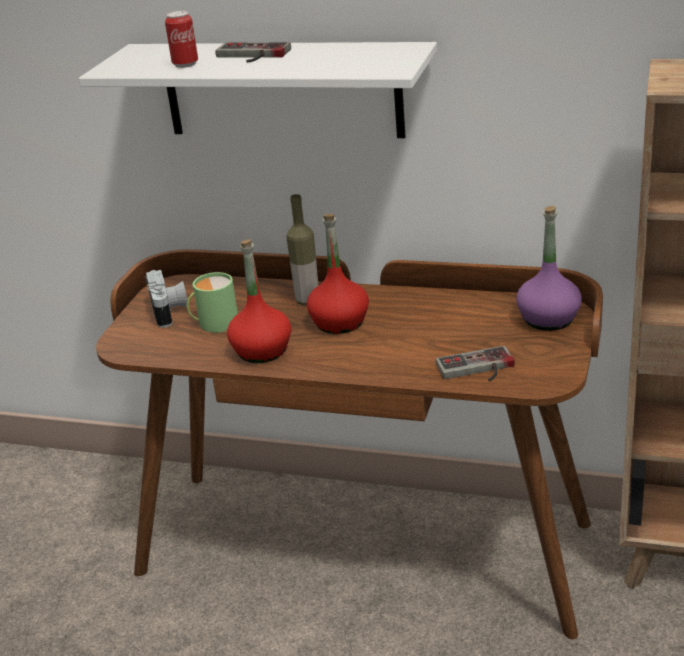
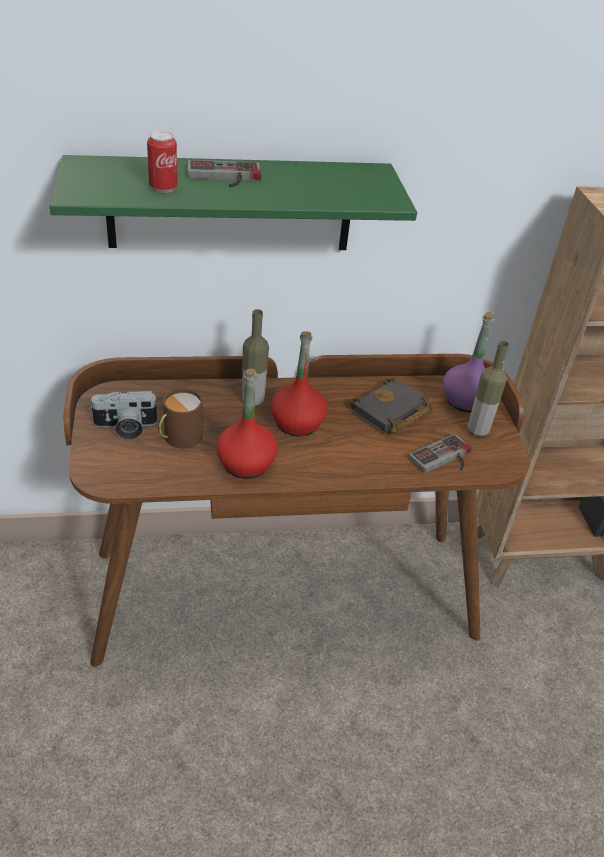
camera: 30 degrees left, 10 degrees up
(170, 311) = (125, 428): camera -> camera turned 120 degrees clockwise
(214, 323) = (179, 437): green mug -> brown mug
(281, 89) = (230, 205): white shelf -> green shelf
(448, 323) = (390, 413): none -> black book
(539, 348) = (477, 431): none -> bottle

